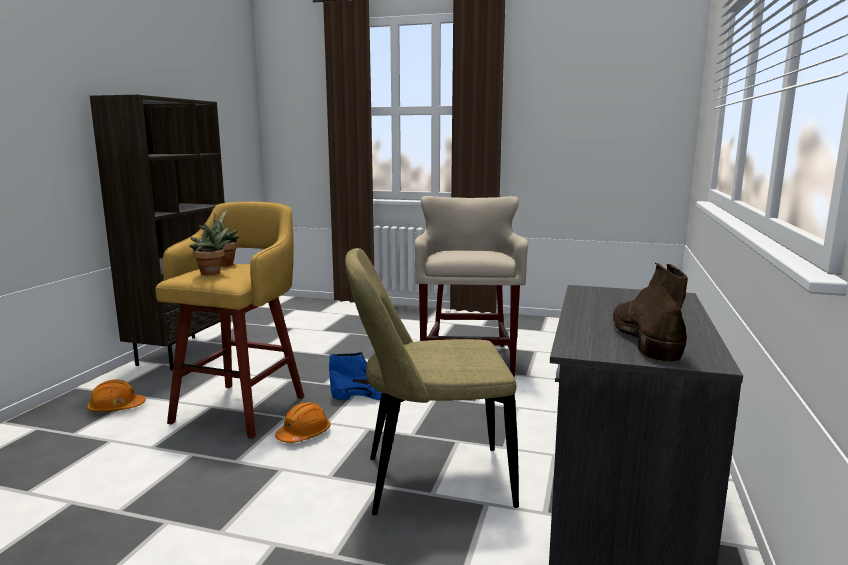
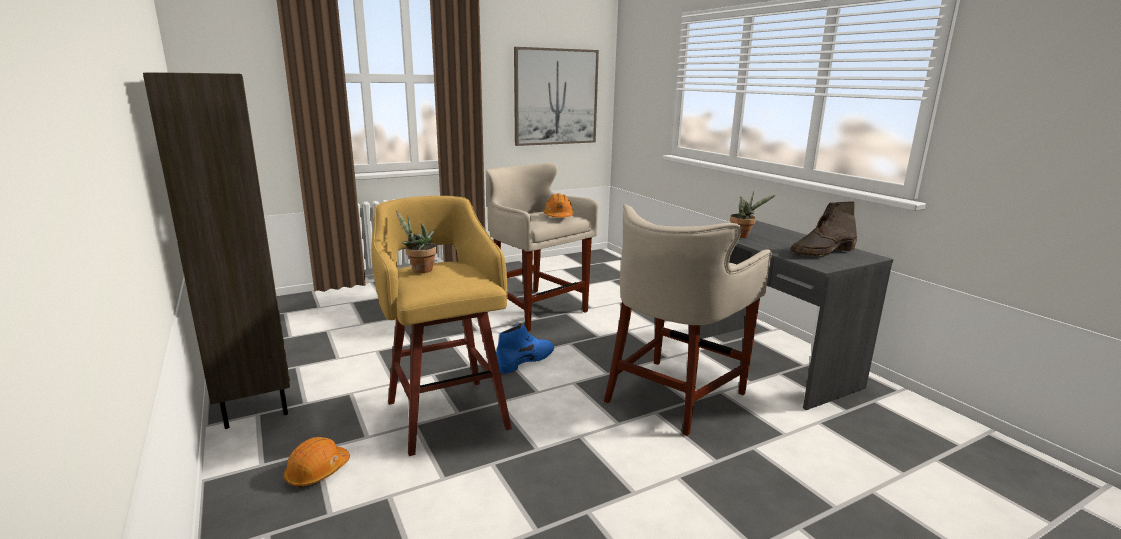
camera: 45 degrees left, 5 degrees up
(212, 274) = (449, 281): potted plant -> potted plant (743, 236)
(304, 434) = (541, 407): orange hard hat -> orange hard hat (558, 216)
(430, 481) = (674, 395): beige chair -> beige stool
(605, 128) = (556, 97): none -> picture
(644, 339) = (822, 252): brown boot -> brown boot turned 75 degrees counterclockwise

